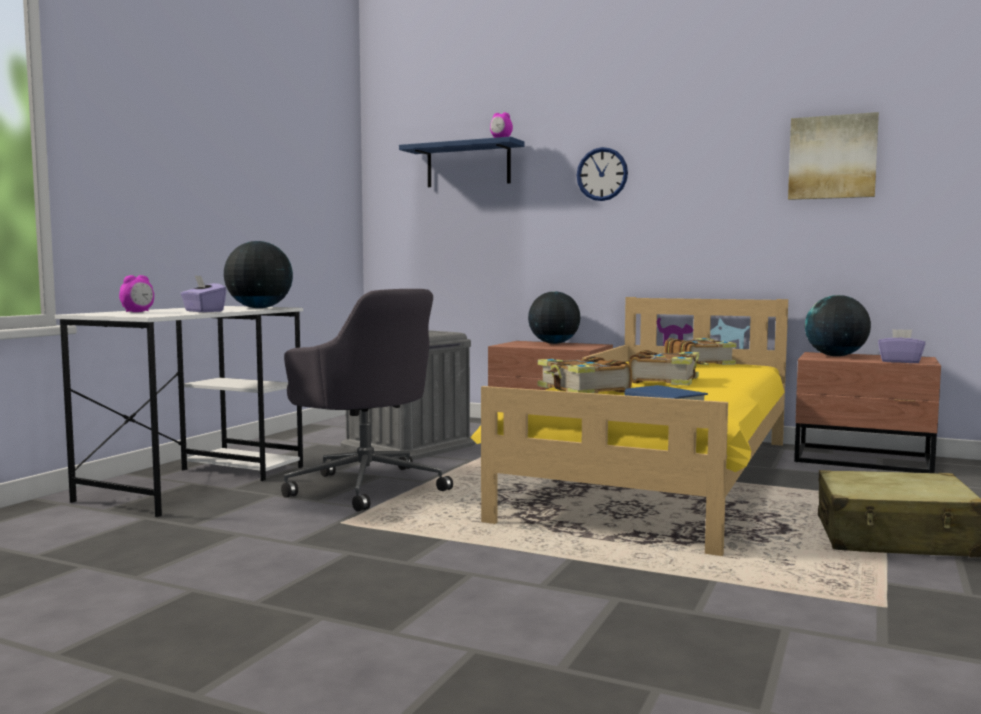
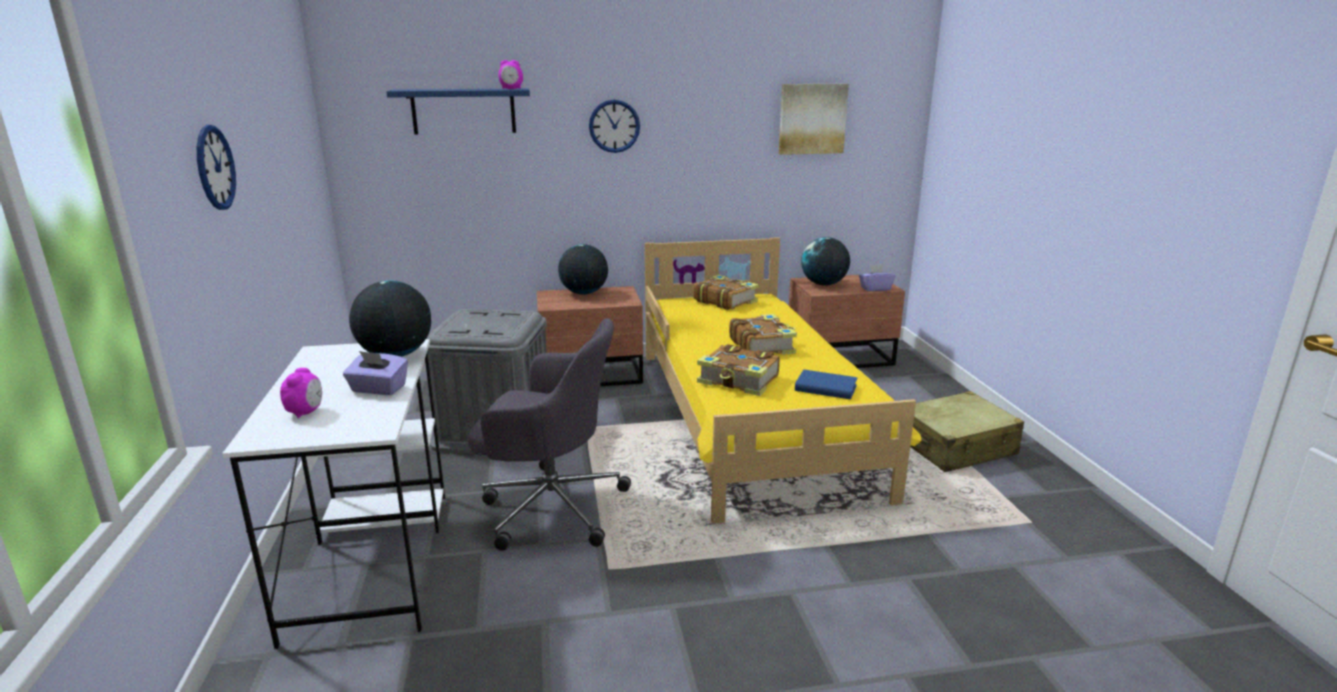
camera: 35 degrees left, 15 degrees up
(179, 154) = (215, 168): none -> wall clock

